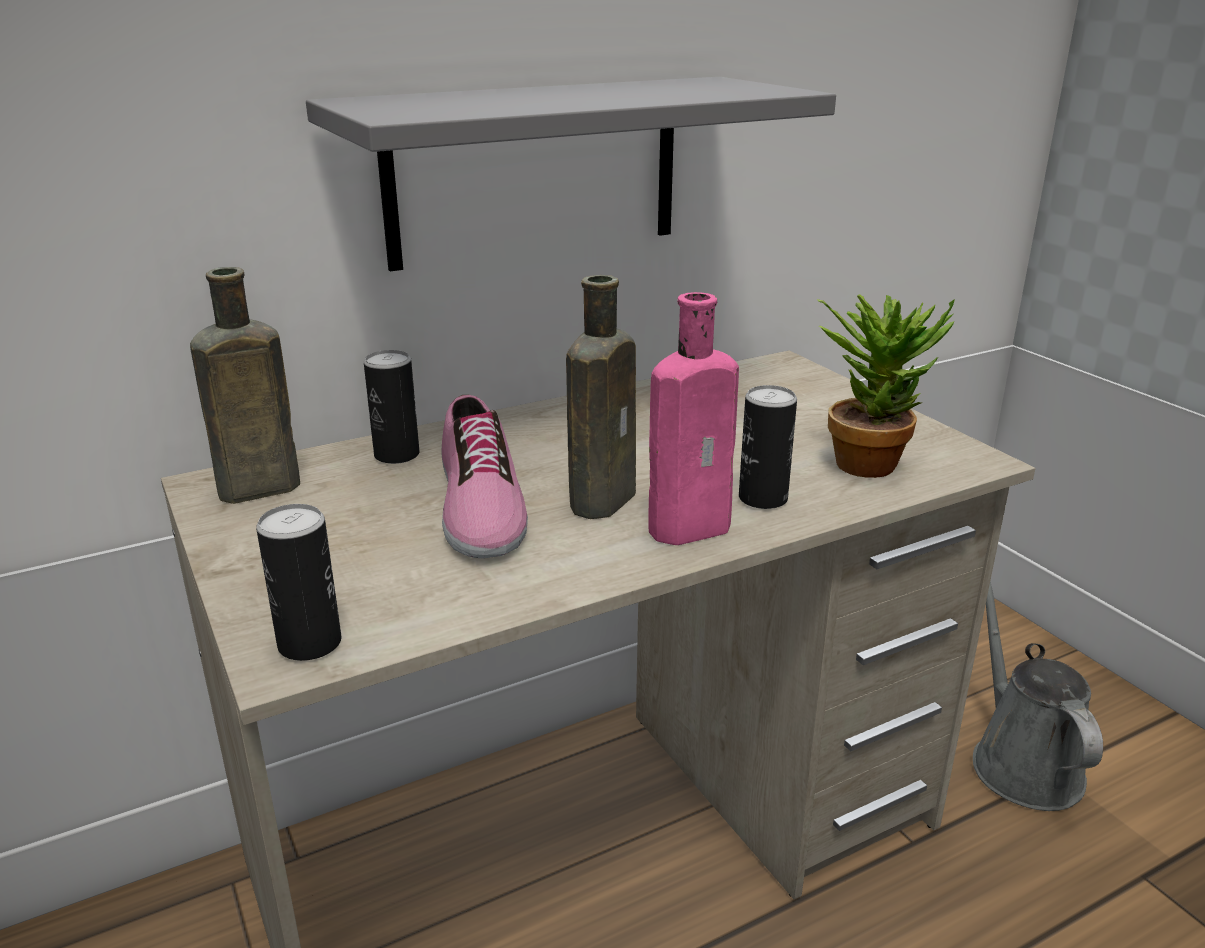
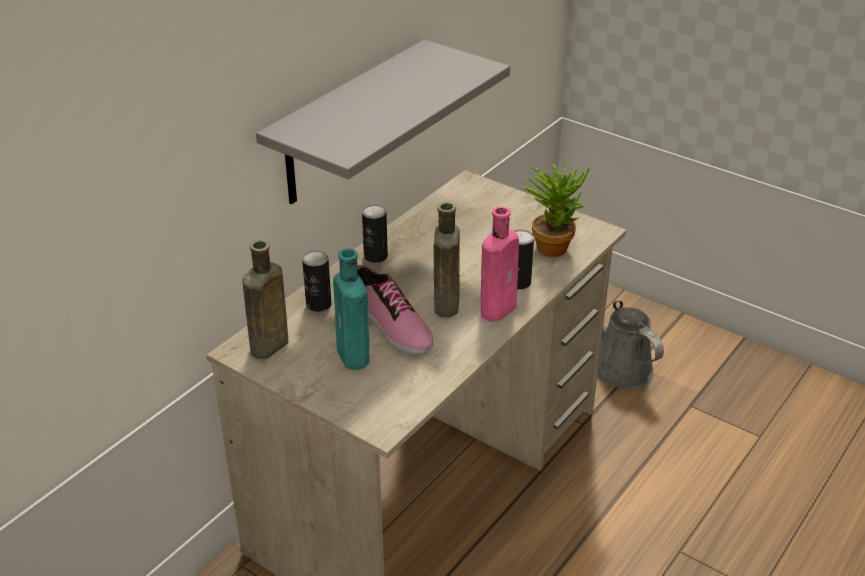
camera: 25 degrees left, 10 degrees up
(310, 643) = (385, 416): can -> can (375, 256)
(366, 536) = (354, 357): none -> turquoise bottle

